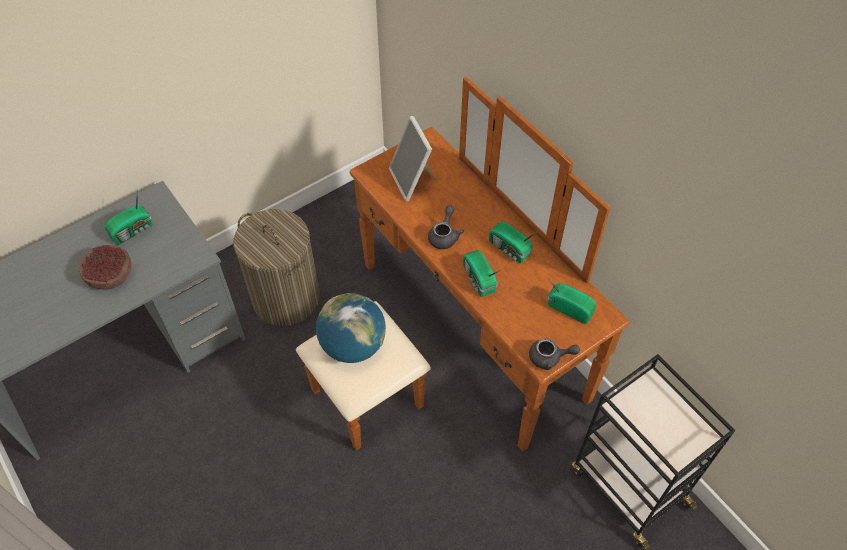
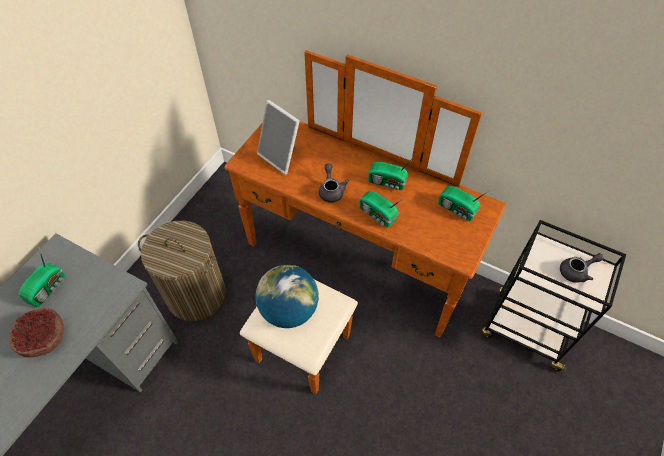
camera: 25 degrees left, 0 degrees up
(549, 358) = (467, 255): grey teapot -> grey teapot (576, 271)
(569, 307) = (457, 210): radio -> radio turned 150 degrees counterclockwise

